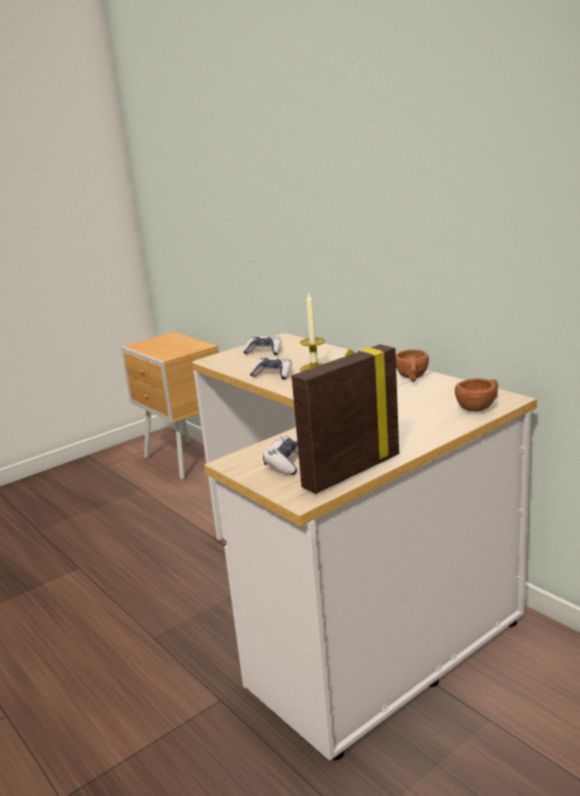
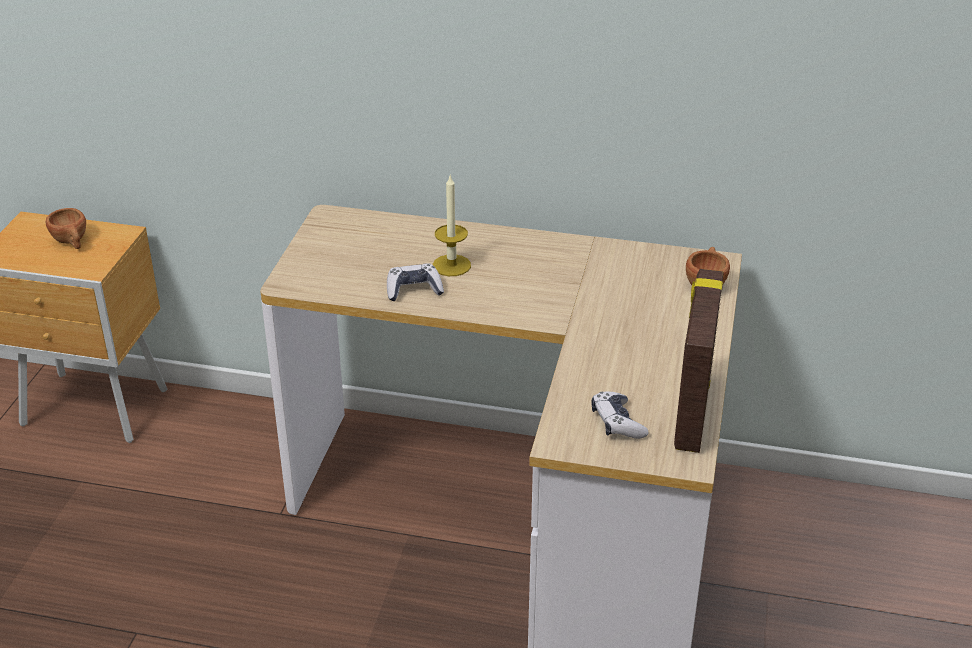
camera: 40 degrees left, 15 degrees up
(264, 352) = (342, 249): game controller -> none
(412, 378) = (587, 254): brown cup -> brown cup (72, 242)

